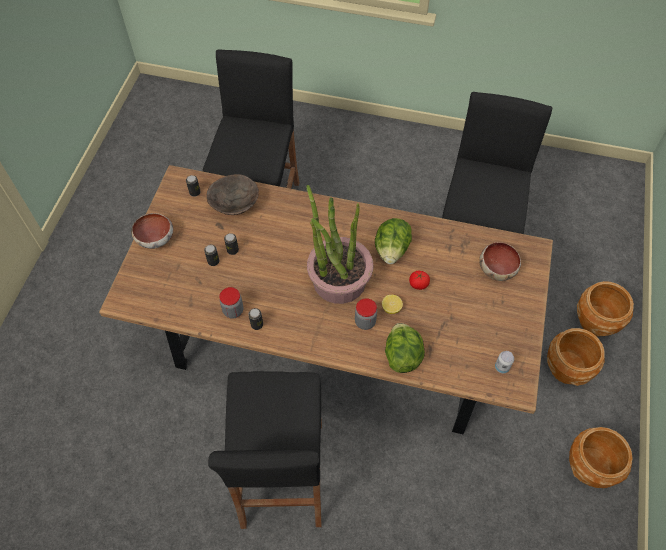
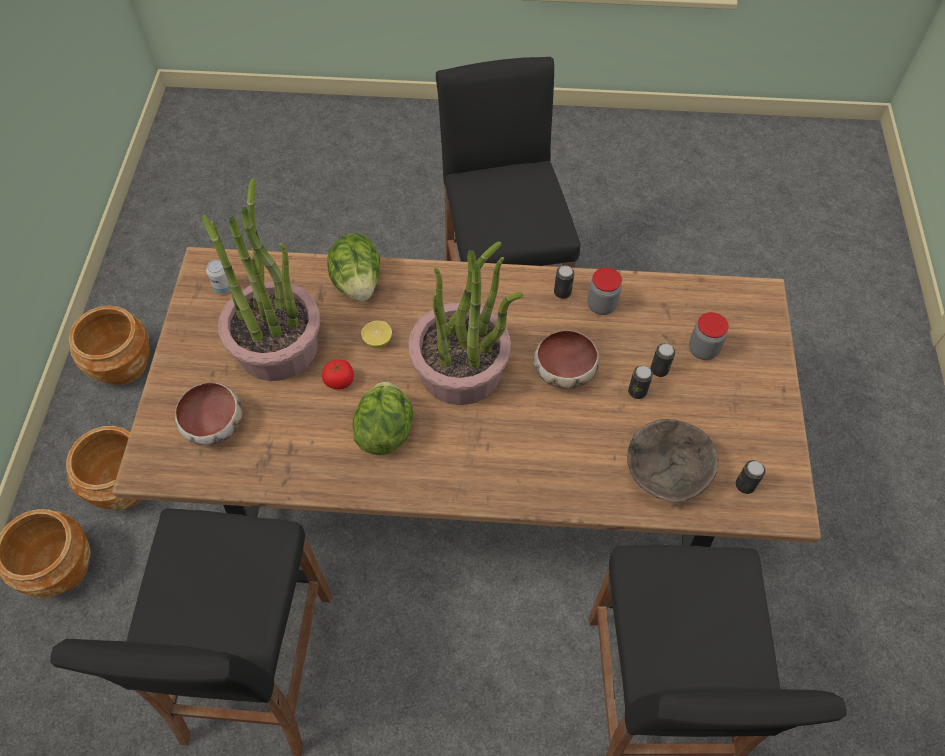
camera: 170 degrees right, 0 degrees up
(156, 238) = (765, 393): bowl -> bowl (563, 371)
(365, 322) = (413, 317): jar -> jar (703, 349)
(459, 315) = (277, 345): none -> potted plant

